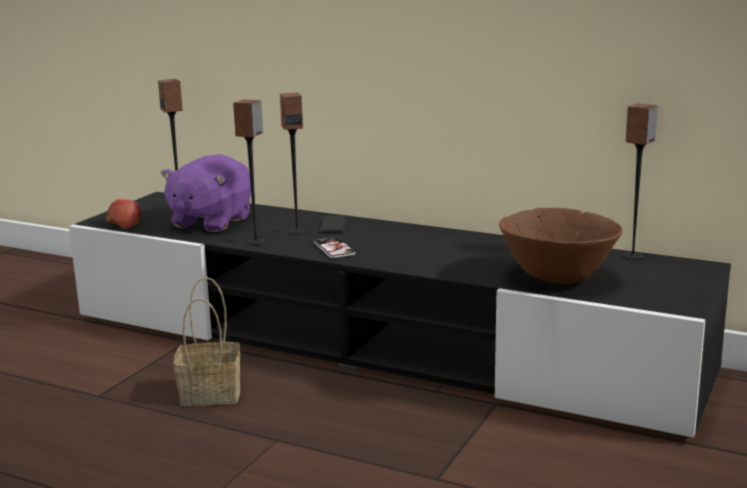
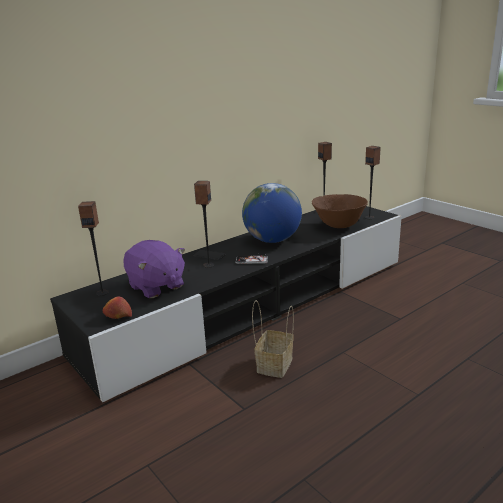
camera: 65 degrees left, 5 degrees up
(256, 242) = (214, 278): speaker -> speaker (369, 217)
(430, 247) = (272, 240): none -> globe

